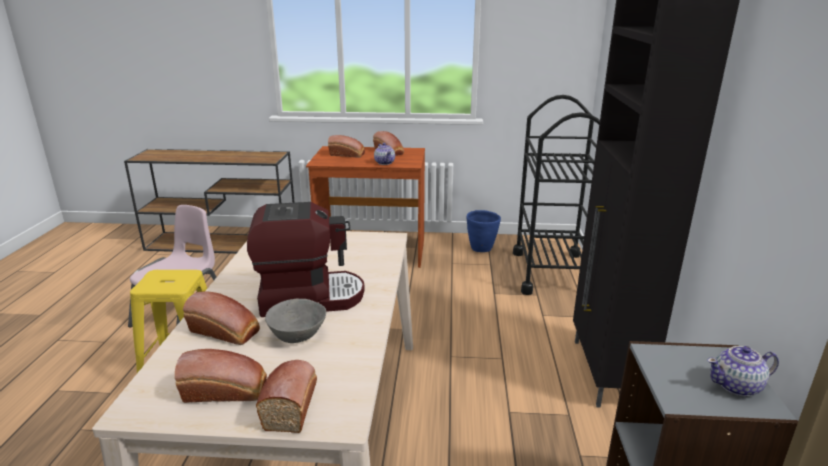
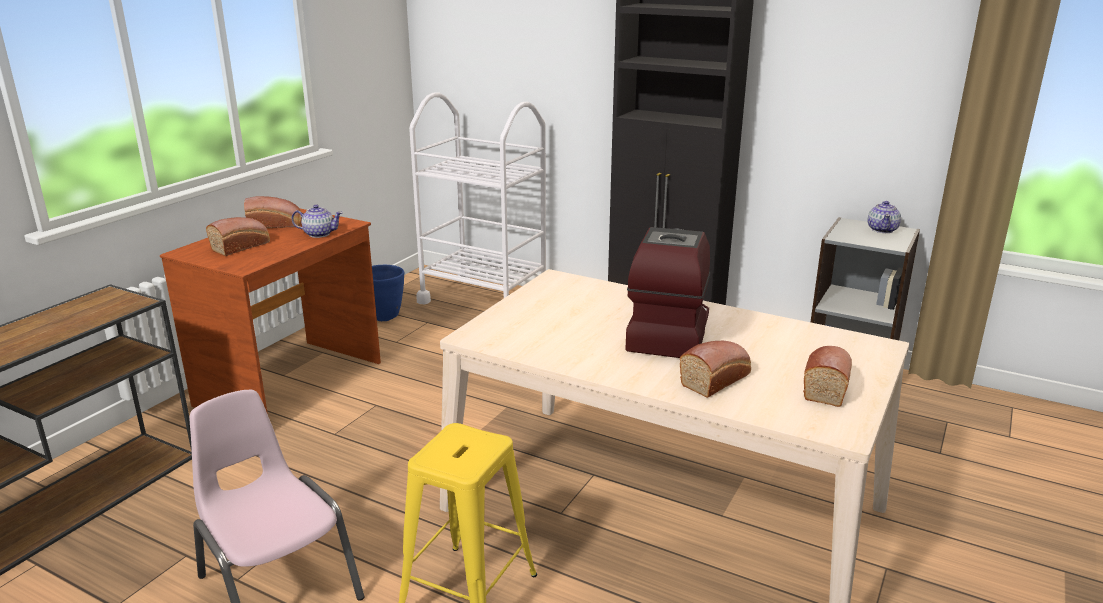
camera: 65 degrees left, 0 degrees up
(292, 404) = (854, 361): bread -> none
(297, 335) = (743, 347): grey bowl -> none
(552, 273) = (484, 299): black cart -> white cart

